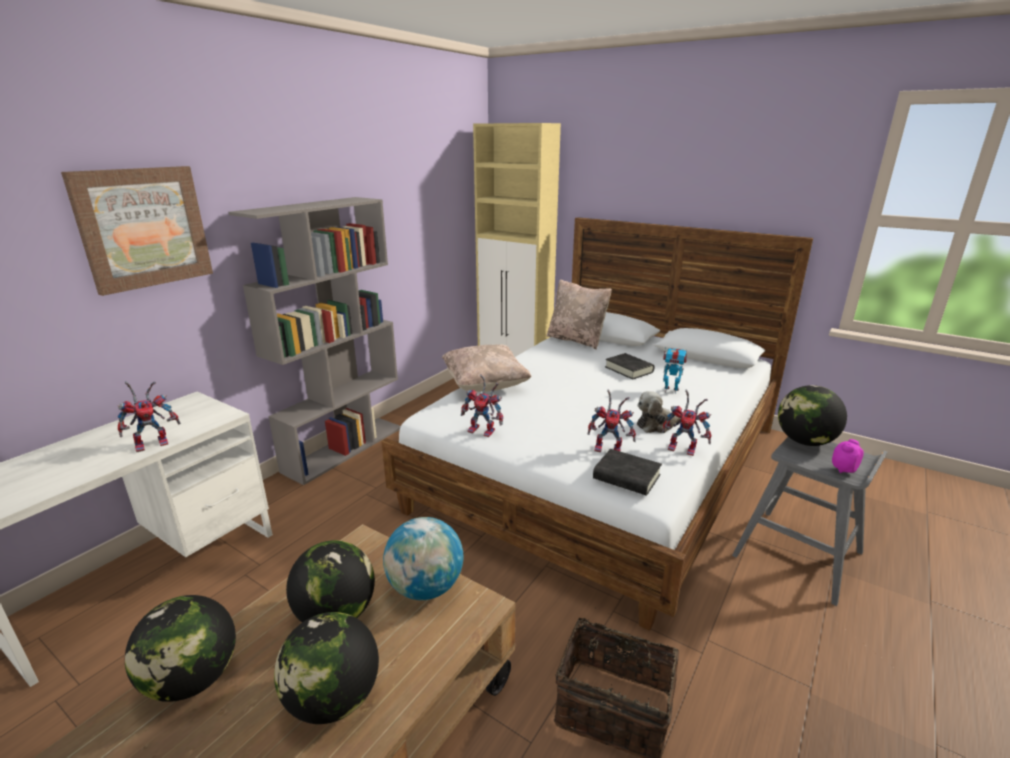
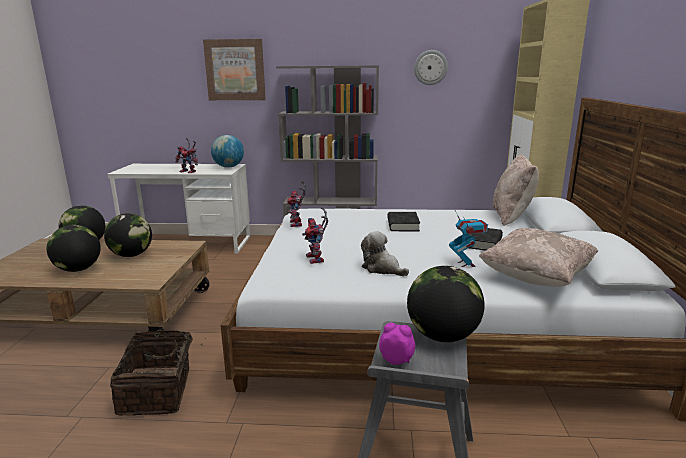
camera: 60 degrees right, 5 degrees down
(403, 194) = (430, 67): none -> wall clock
(426, 587) = (160, 266): globe -> globe (228, 167)
(485, 385) = (366, 211): beige pillow -> beige pillow (536, 278)
(626, 477) = (278, 270): black book -> black book (403, 225)
(684, 449) = (350, 284): toy robot -> none

